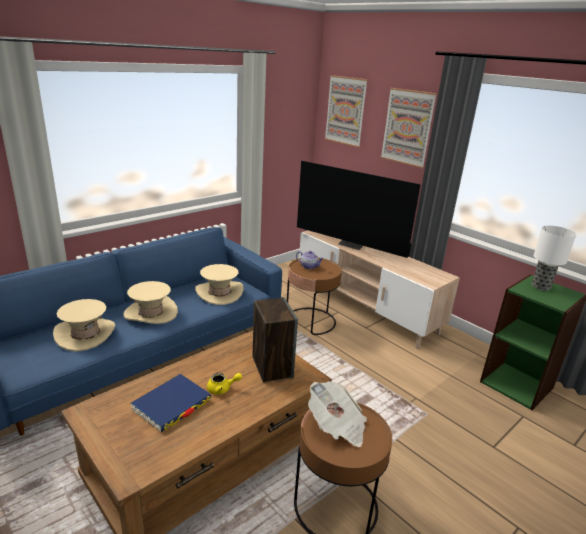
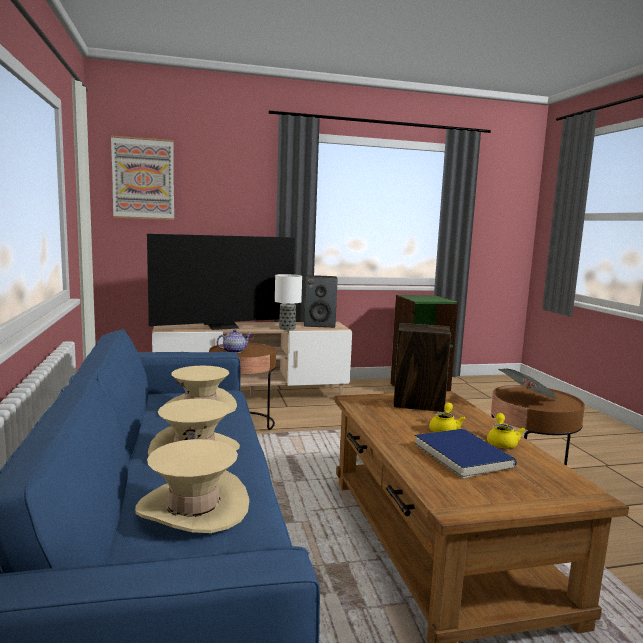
camera: 60 degrees left, 15 degrees down
(215, 422) = (502, 442): none -> yellow teapot
(407, 127) = (238, 189): picture -> none
(427, 273) = (320, 325): none -> speaker
(540, 286) = (417, 297): table lamp -> table lamp (286, 328)

